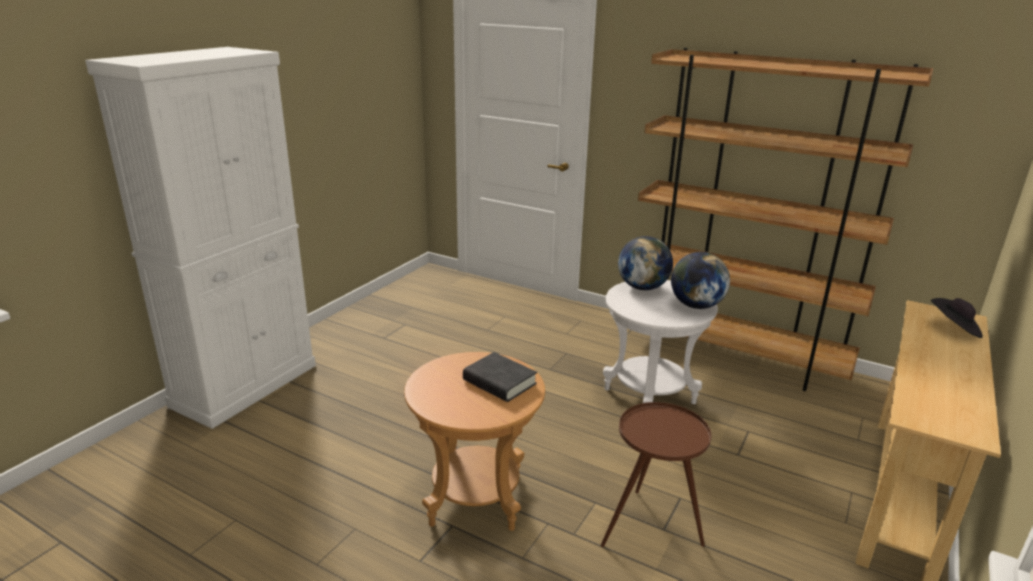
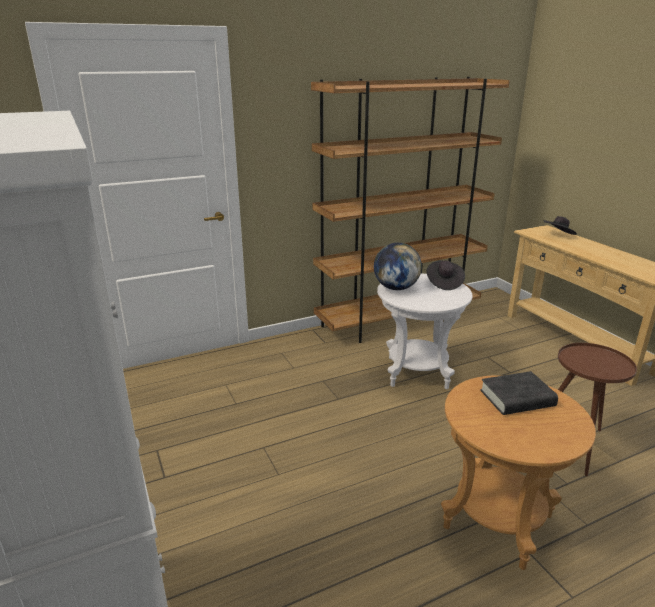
camera: 55 degrees left, 0 degrees up
(696, 305) = (444, 283): globe -> black hat

